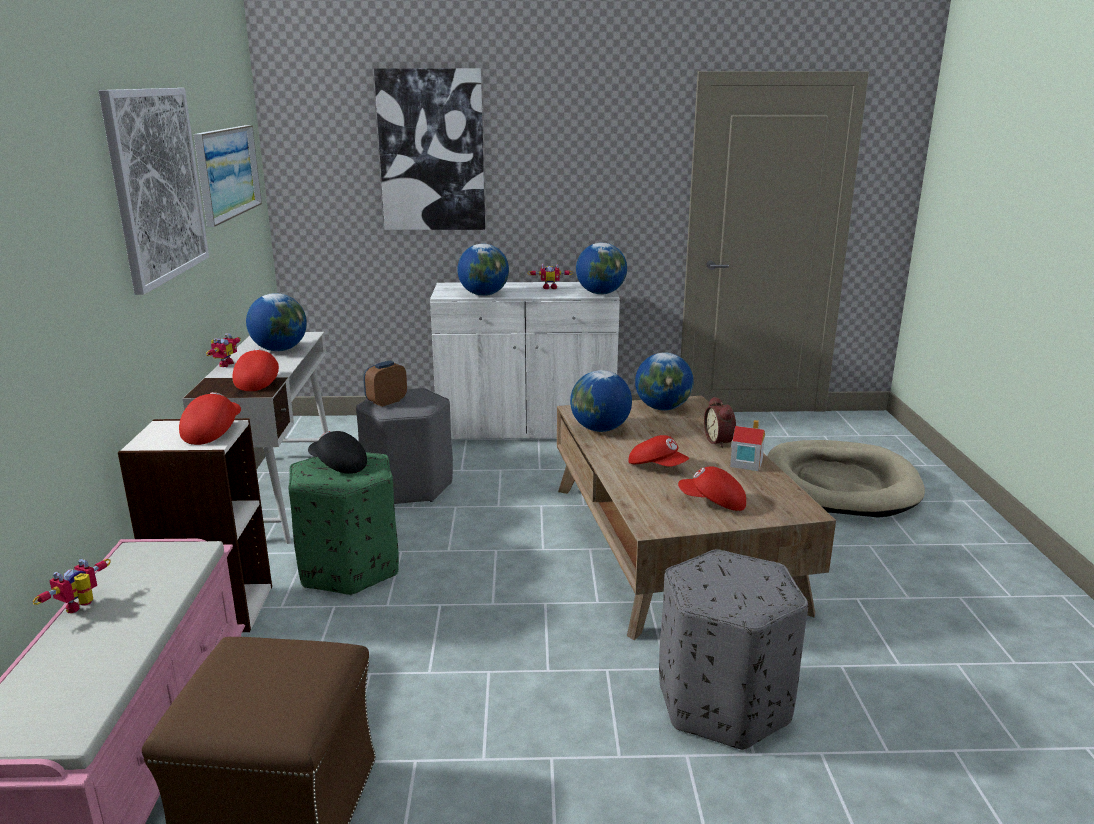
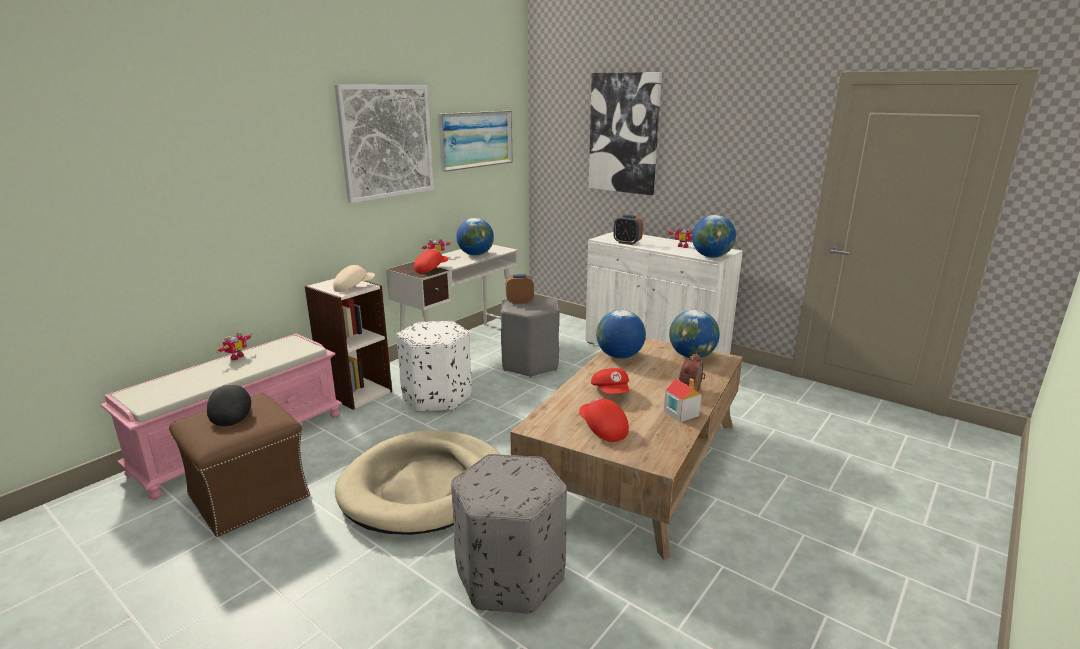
camera: 40 degrees right, 0 degrees up
(82, 607) = (235, 357): toy robot -> toy robot turned 135 degrees clockwise
(212, 432) = (353, 287): red cap -> beige cap
(337, 465) = (434, 329): black cap -> black cap (231, 414)
(349, 567) = (437, 396): green ottoman -> white ottoman
(484, 295) = (627, 243): globe -> alarm clock
(839, 484) = (855, 478): beige dog bed -> beige dog bed (424, 486)

